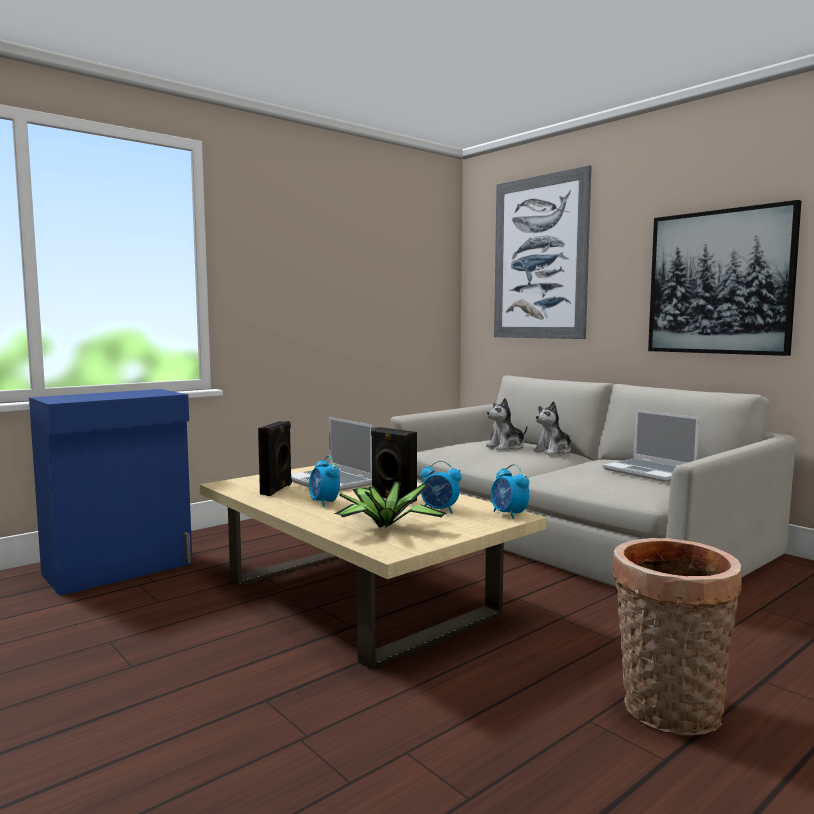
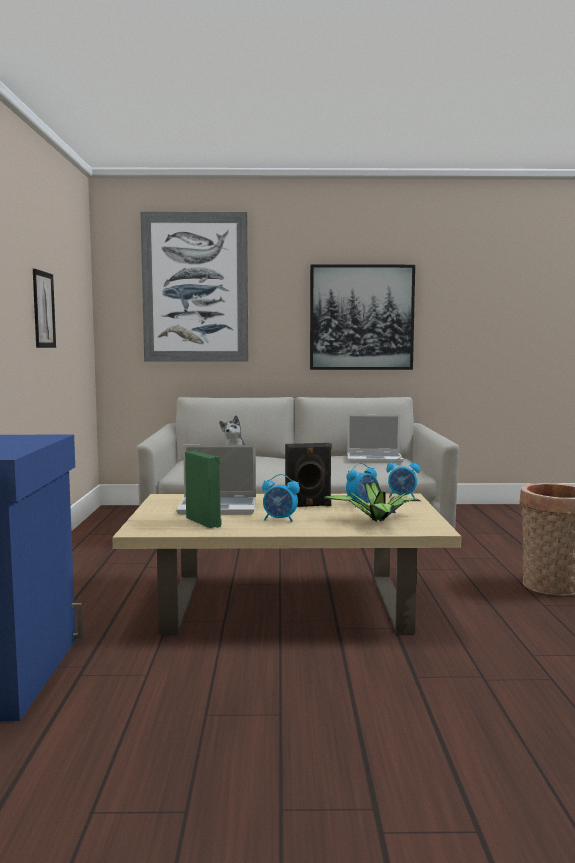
camera: 50 degrees left, 0 degrees up
(277, 489) = (204, 522): black speaker -> green speaker
(343, 289) = (43, 309): none -> picture
(553, 451) = (270, 458): plush toy -> none

